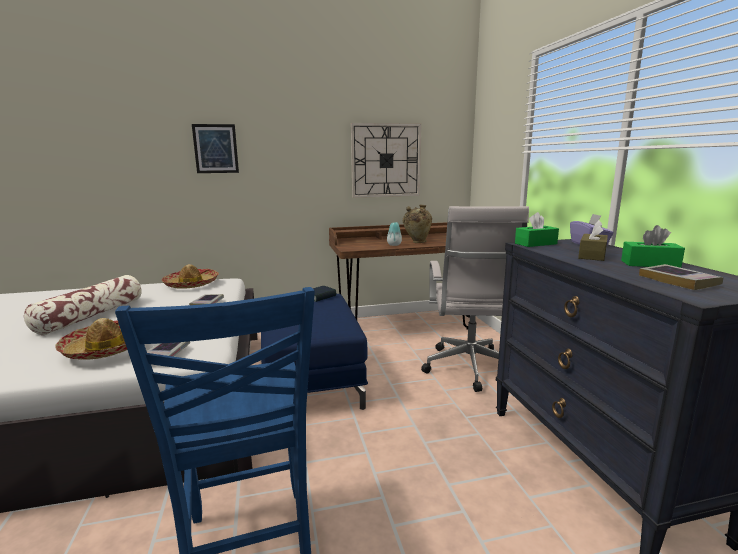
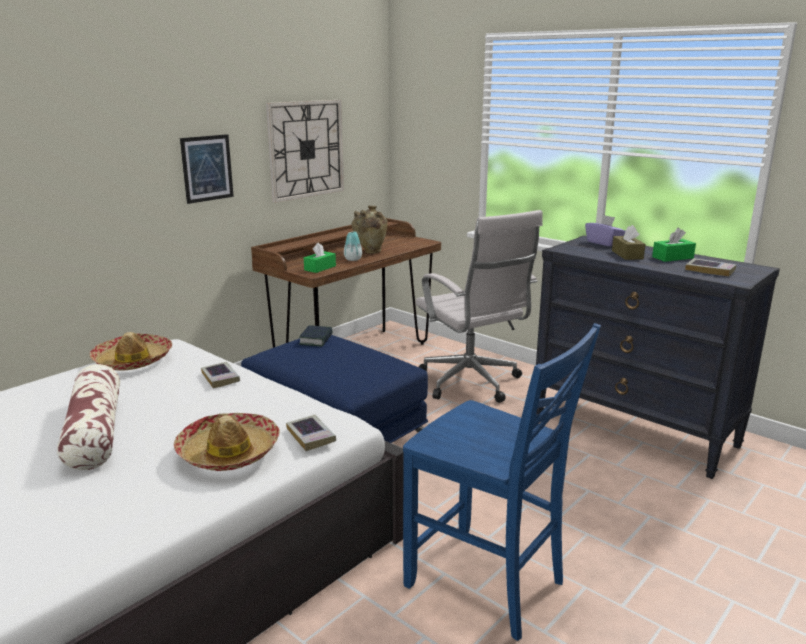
camera: 35 degrees left, 5 degrees up
(215, 148) = (98, 152): picture -> picture (207, 168)
(535, 244) = (567, 248): green tissue box -> green tissue box (320, 268)

